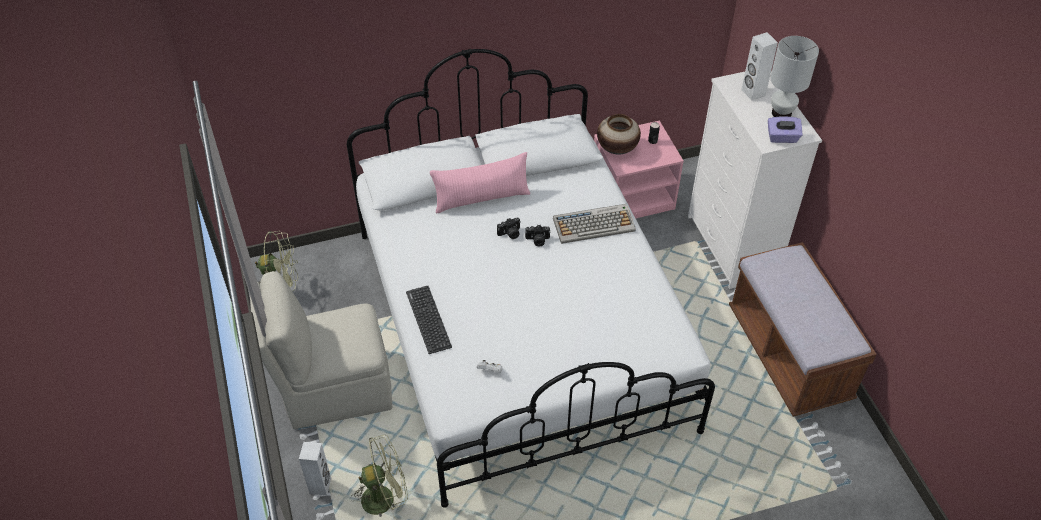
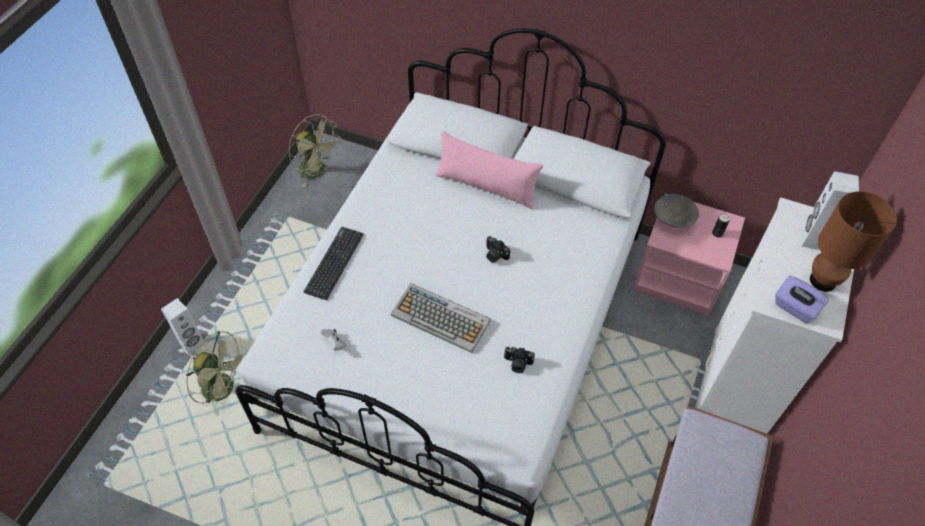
camera: 40 degrees right, 5 degrees up
(334, 388) = (276, 275): beige chair -> none
(510, 234) = (477, 233): camera -> camera (517, 364)
(594, 224) = (561, 274): keyboard -> keyboard (441, 318)
(617, 148) = (674, 219): vase -> grey bowl
(782, 113) = (823, 281): white table lamp -> brown table lamp

